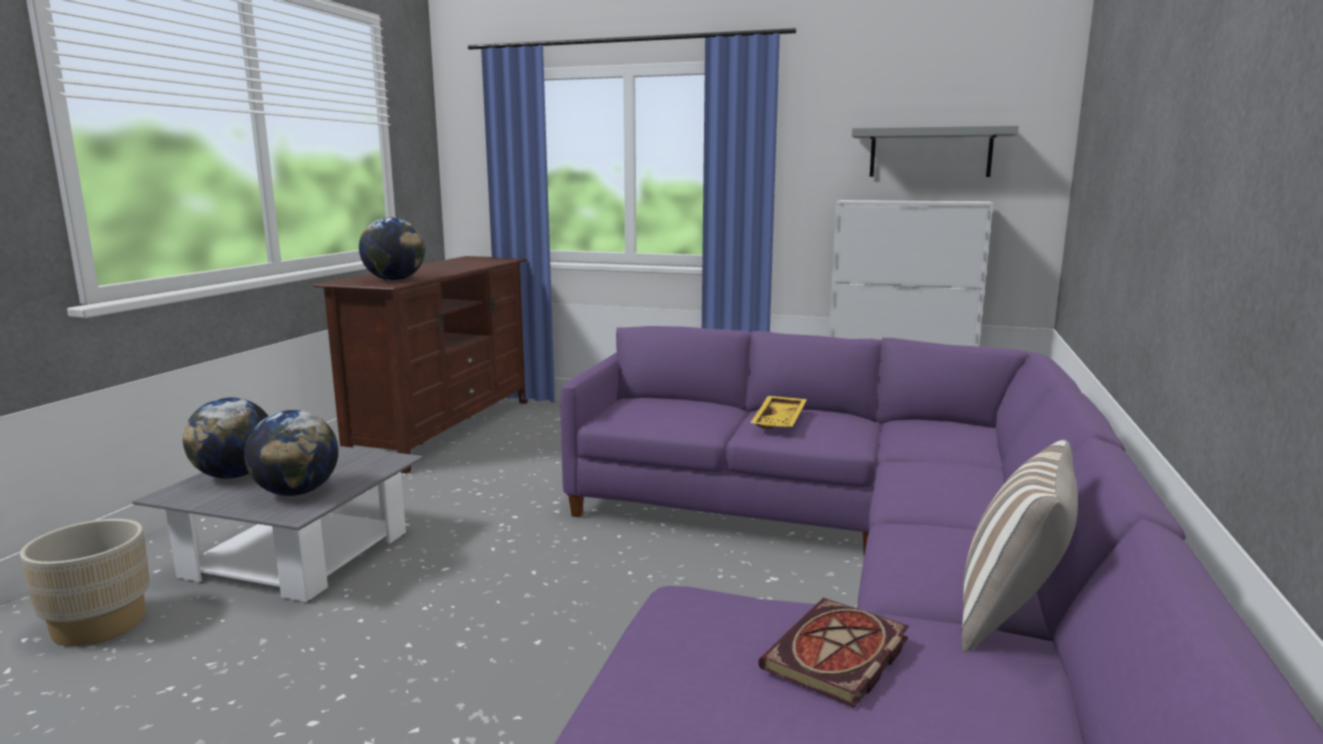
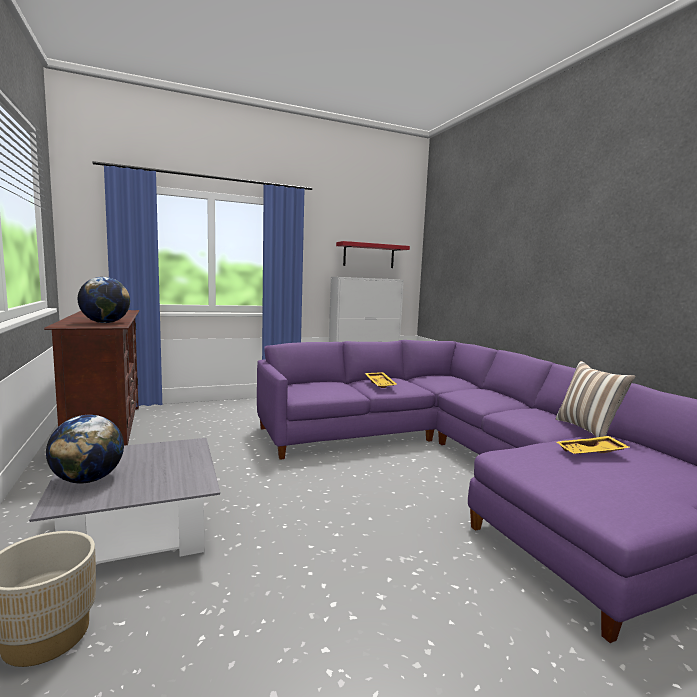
camera: 40 degrees left, 5 degrees down
(297, 492) = (168, 475): globe -> none
(837, 657) = (591, 453): book -> yellow tray
(930, 153) = (369, 255): grey shelf -> red shelf

